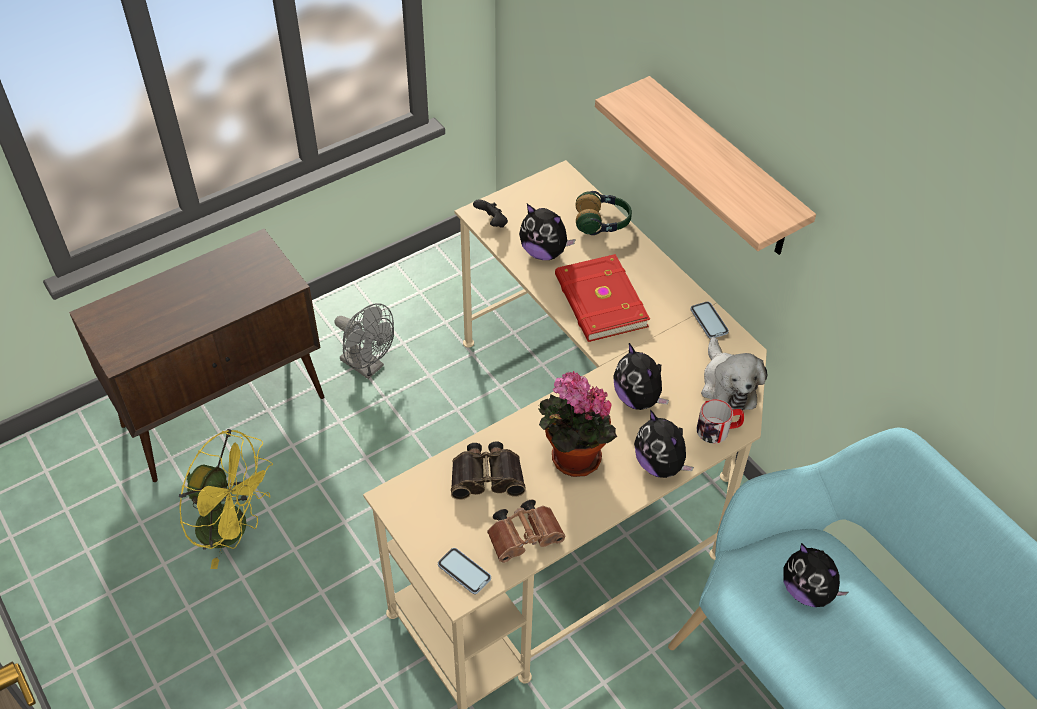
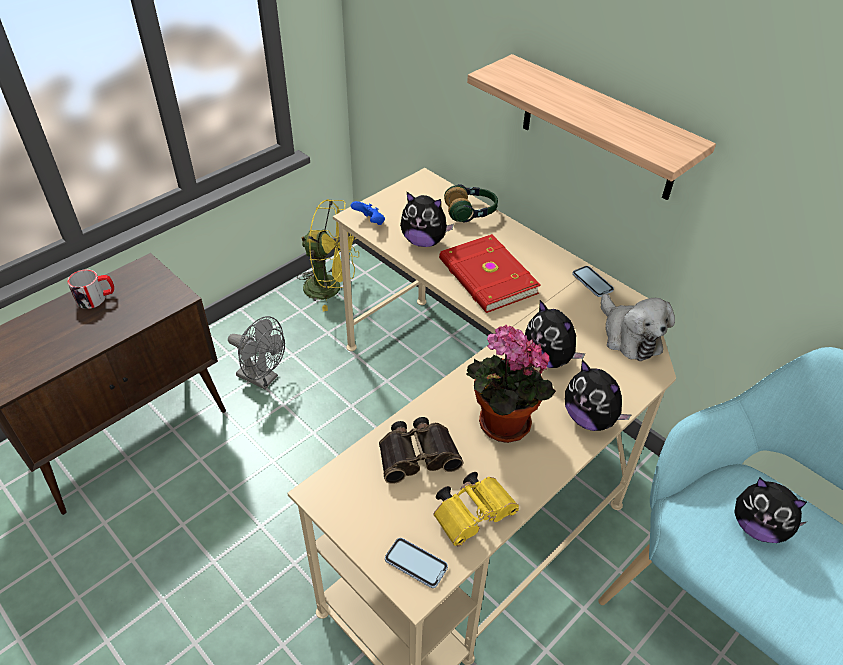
camera: 10 degrees left, 5 degrees down
(233, 529) = (148, 550): yellow fan -> yellow fan (331, 288)
(492, 222) = (370, 222): black game controller -> blue game controller
(526, 537) = (474, 514): brown binoculars -> yellow binoculars
(718, 430) = (635, 377): mug -> mug (96, 298)

